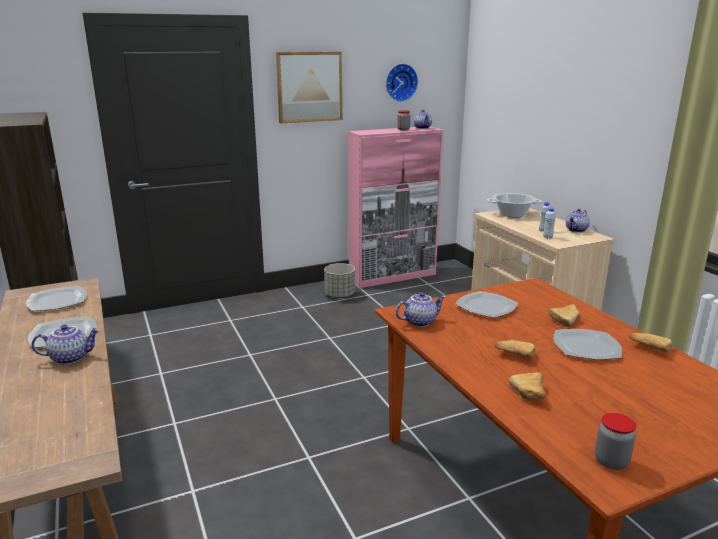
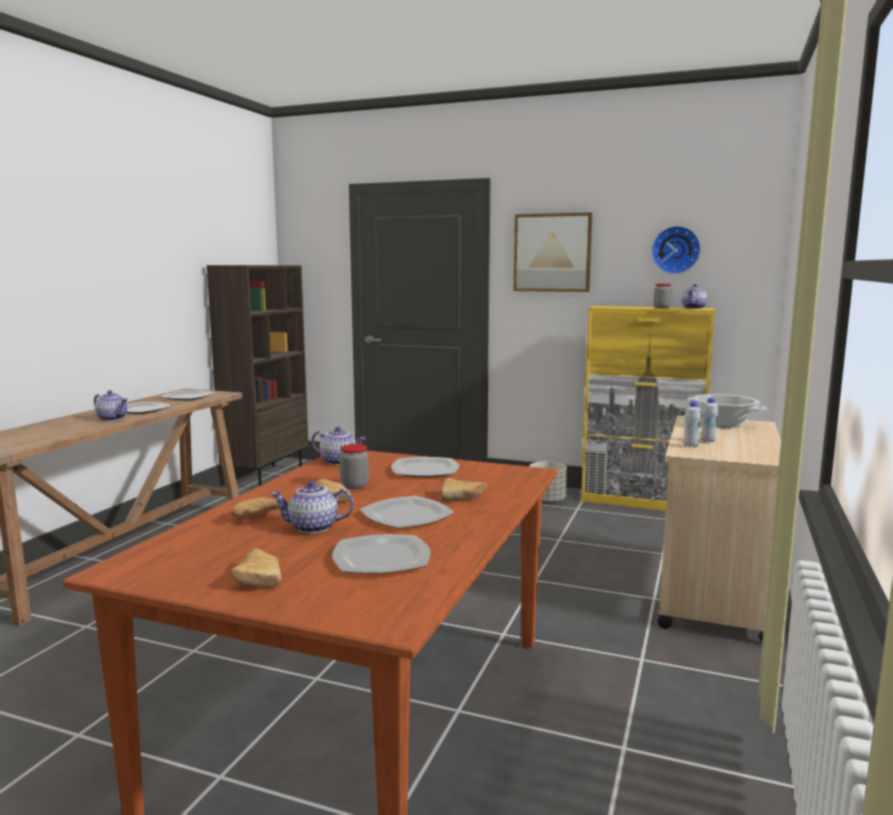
camera: 45 degrees right, 10 degrees down
(393, 276) = (641, 502): pink cabinet -> yellow cabinet
(576, 230) = (760, 450): teapot -> teapot (312, 528)
(611, 461) = (159, 564): jar -> jar (354, 486)
(648, 348) = (463, 538): bread -> bread (259, 577)
(667, 382) = (382, 558): none -> plate

